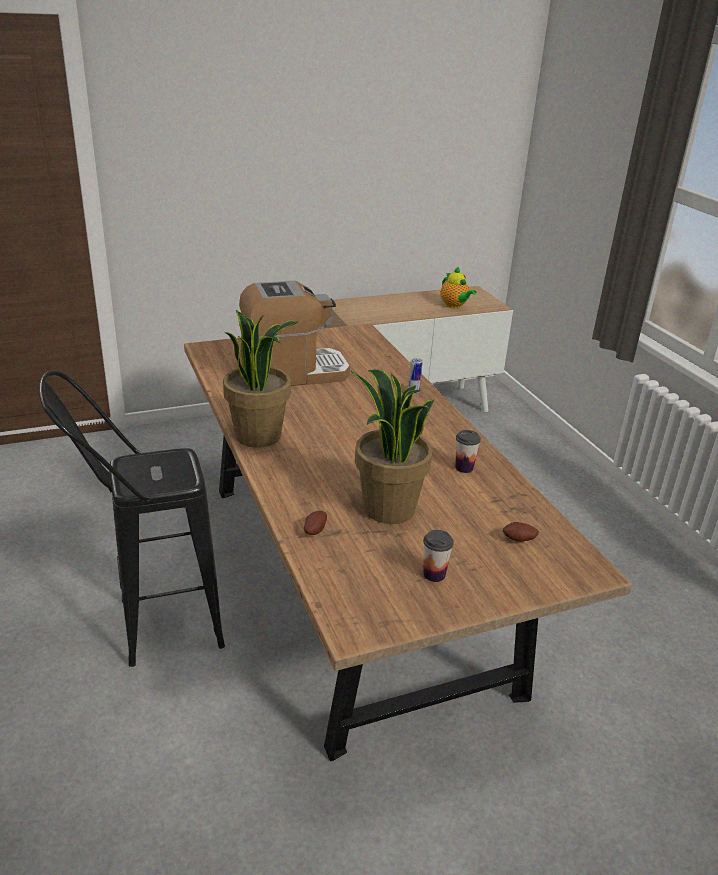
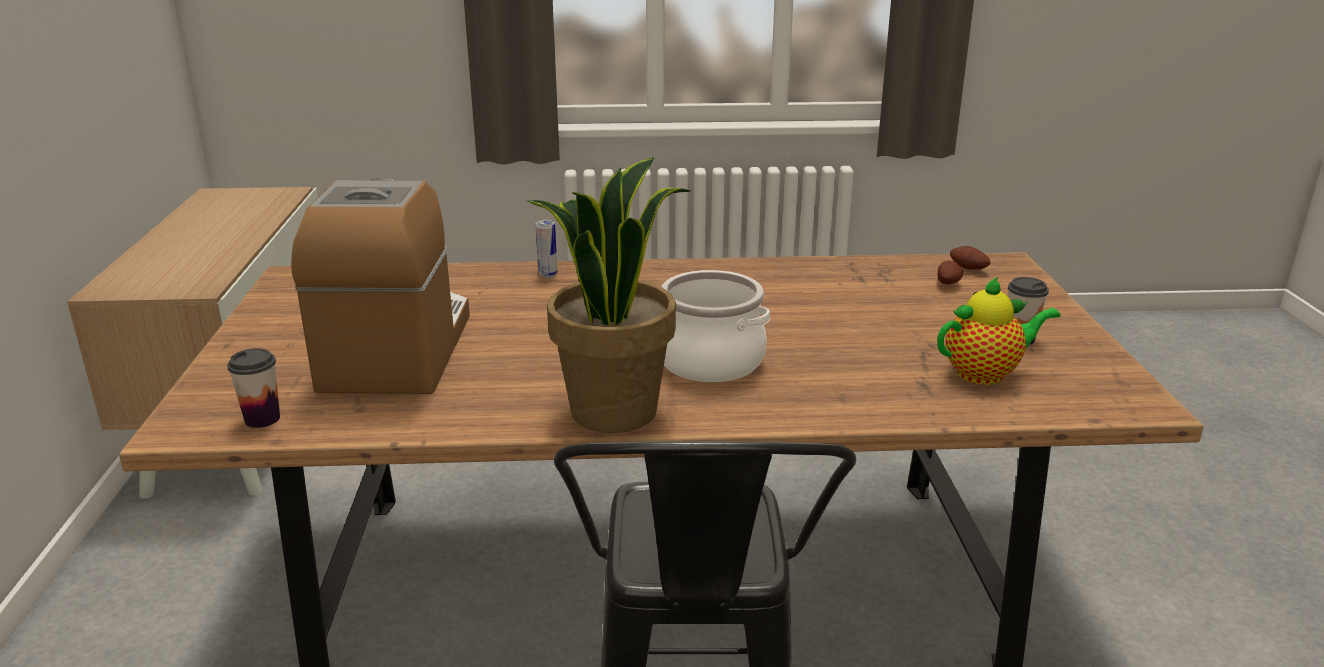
camera: 70 degrees left, 5 degrees down
(314, 530) = (917, 399): potato -> potato (967, 269)
(328, 455) = (709, 362): none -> cooking pot
(388, 509) = (870, 342): potted plant -> none
(454, 306) = (251, 214): teapot -> teapot (985, 374)
(464, 468) = (779, 282): cup -> cup (262, 419)

